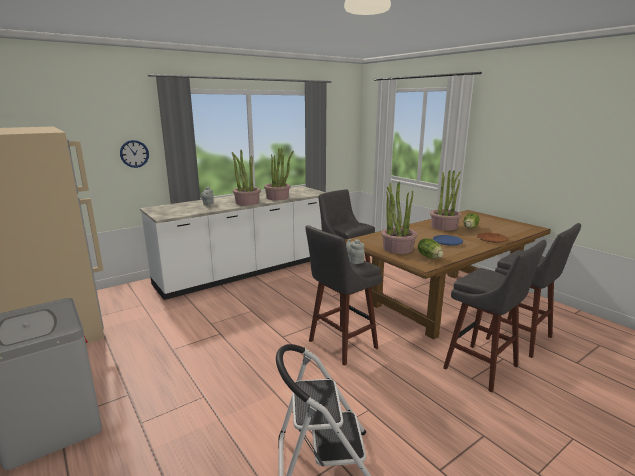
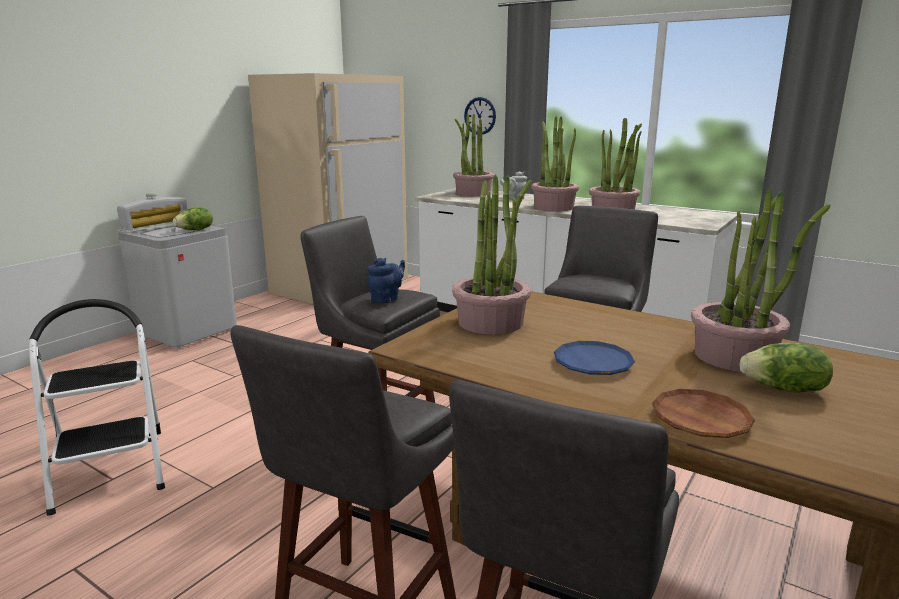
camera: 70 degrees right, 0 degrees up
(172, 208) = (473, 193): none -> potted plant
(354, 261) = (386, 299): grey teapot -> blue teapot
(429, 257) = (463, 350): lettuce -> lettuce (195, 230)

